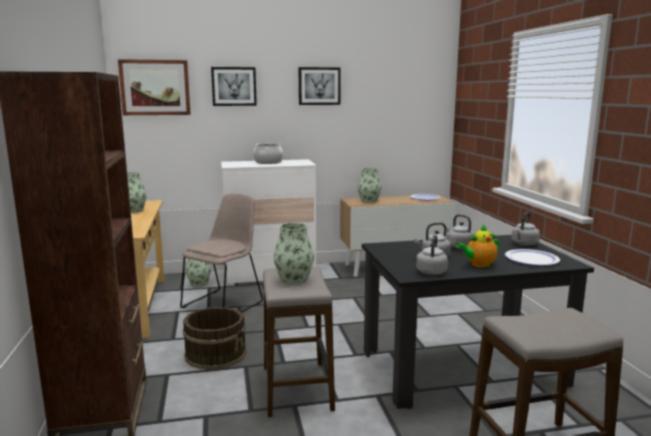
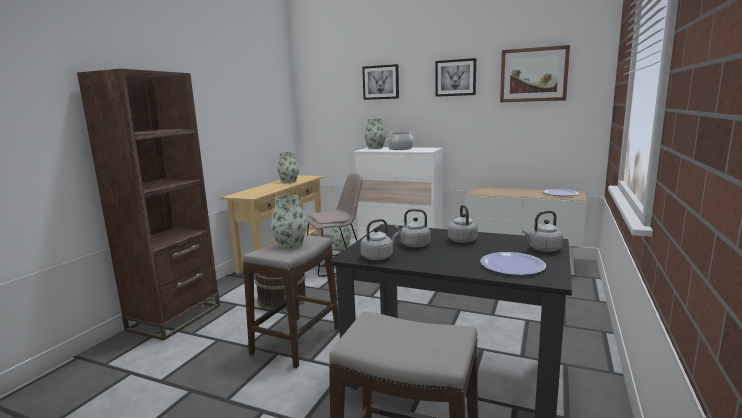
camera: 35 degrees right, 0 degrees up
(155, 87) = (323, 86): picture -> picture (533, 75)
(369, 200) = (495, 191): vase -> vase (375, 148)
(478, 265) = (438, 260): teapot -> none

